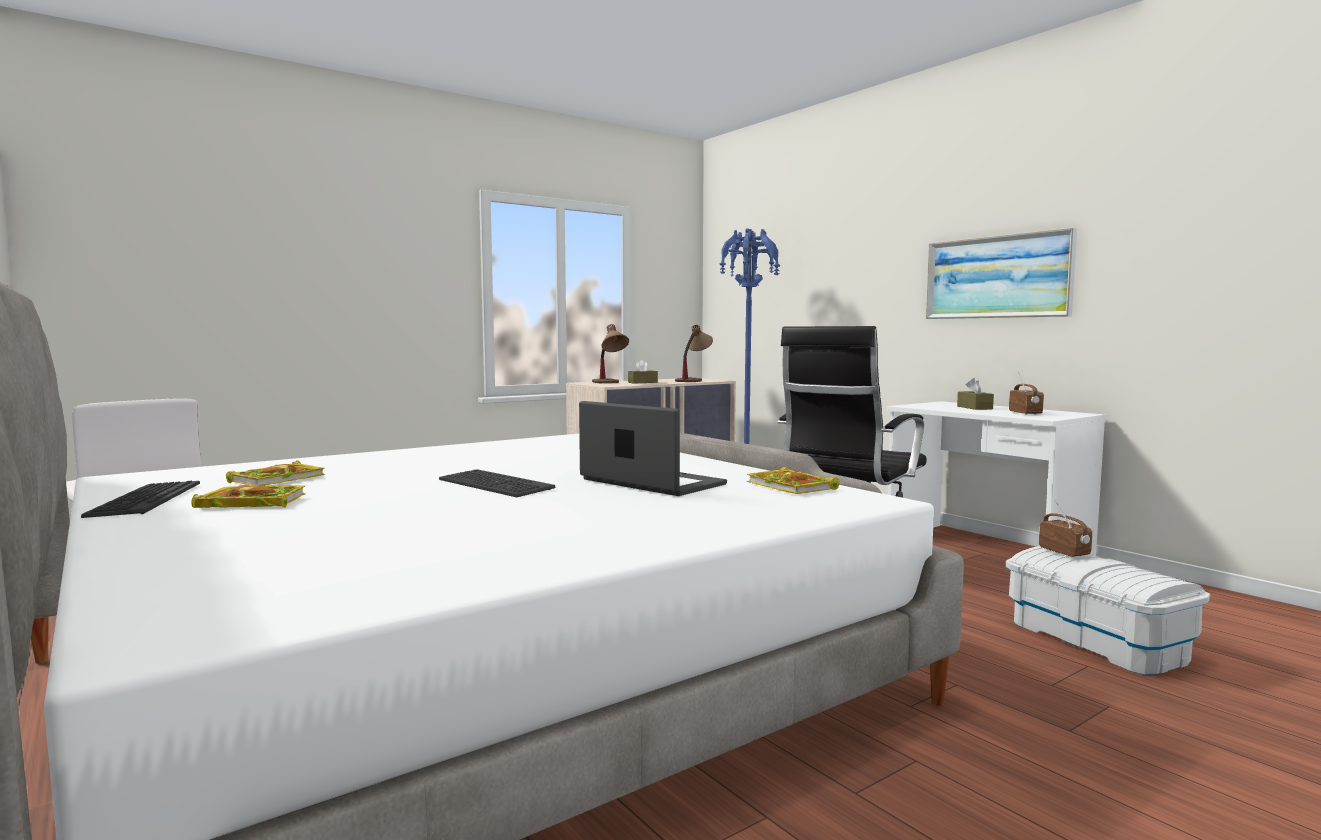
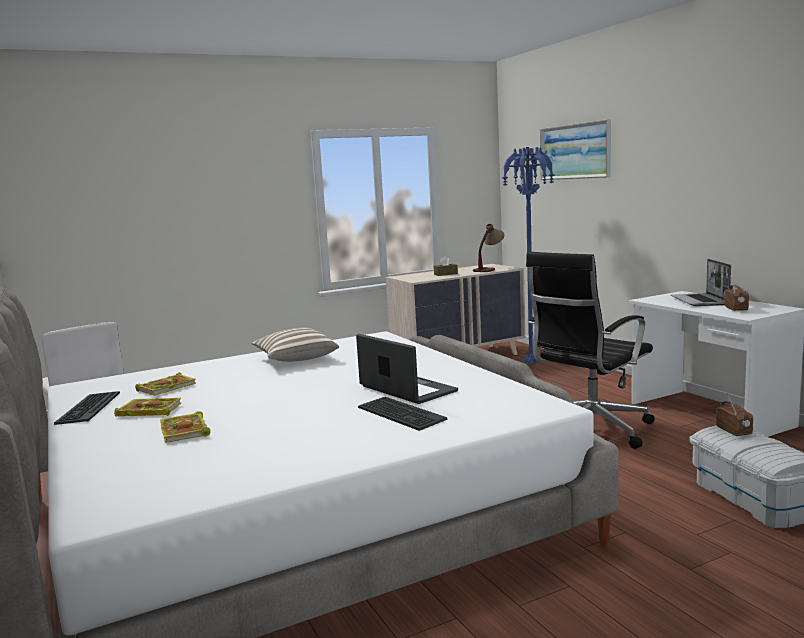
camera: 10 degrees right, 5 degrees up
(470, 454) = (295, 359): none -> pillow
(494, 484) = (301, 392): keyboard -> keyboard (400, 414)
(610, 383) = (419, 276): table lamp -> none
(793, 487) = (503, 393): book -> book (185, 431)
(974, 408) = (700, 301): brown tissue box -> laptop
(997, 277) = (723, 190): picture -> picture (575, 151)

